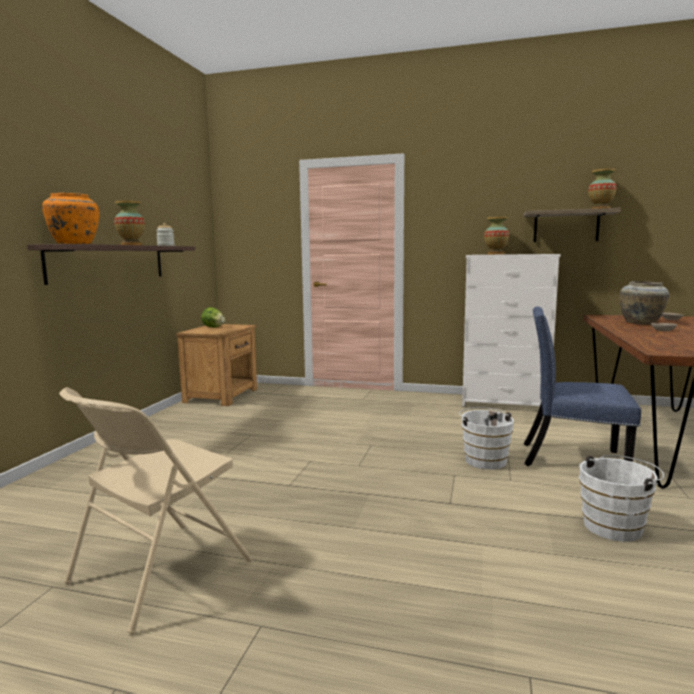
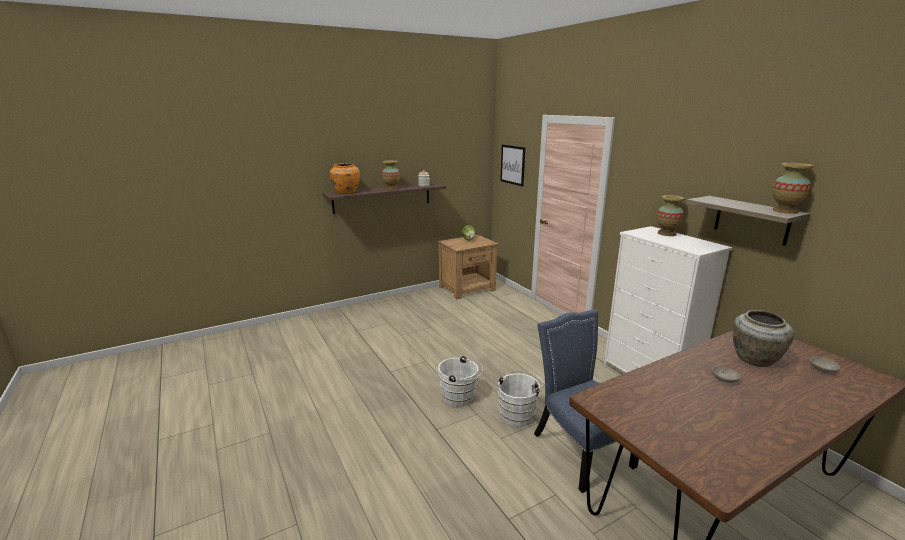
camera: 45 degrees right, 10 degrees up
(160, 571) = (282, 387): beige chair -> none
(253, 226) = (512, 165): none -> picture
(616, 526) = (490, 507): white bucket -> white bucket (460, 398)

